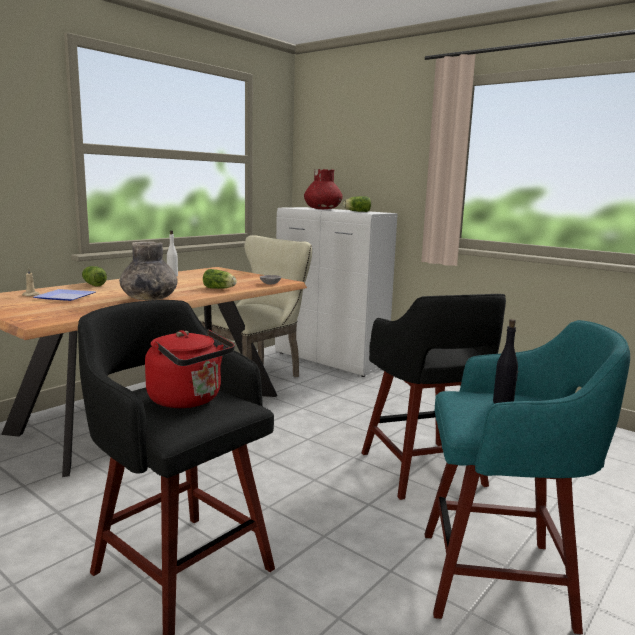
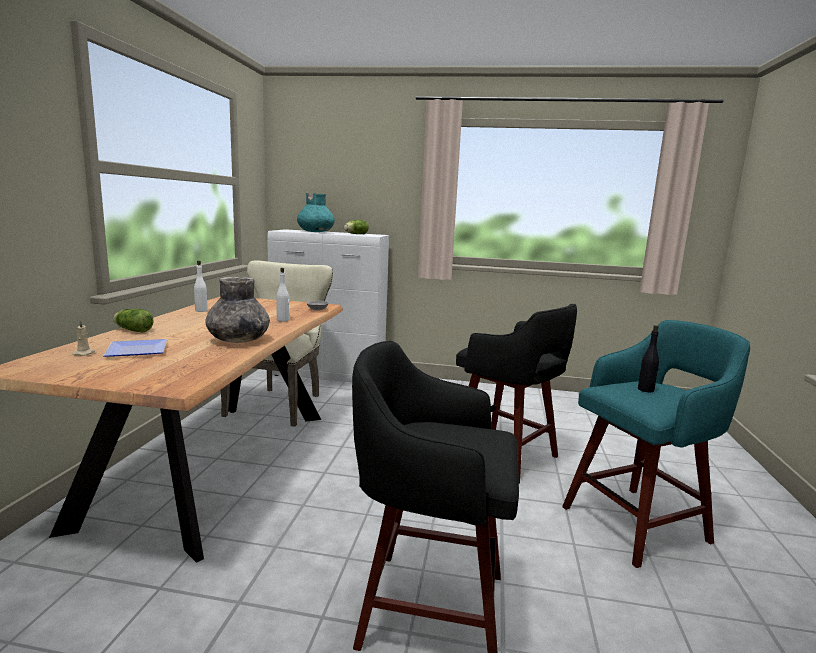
camera: 30 degrees left, 0 degrees up
(189, 400) = (457, 440): red kettle -> none
(220, 288) = (283, 320): lettuce -> white bottle
(323, 209) = (316, 232): red vase -> turquoise vase

